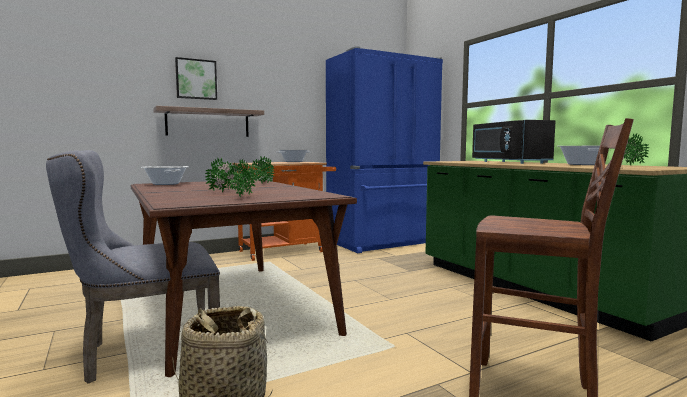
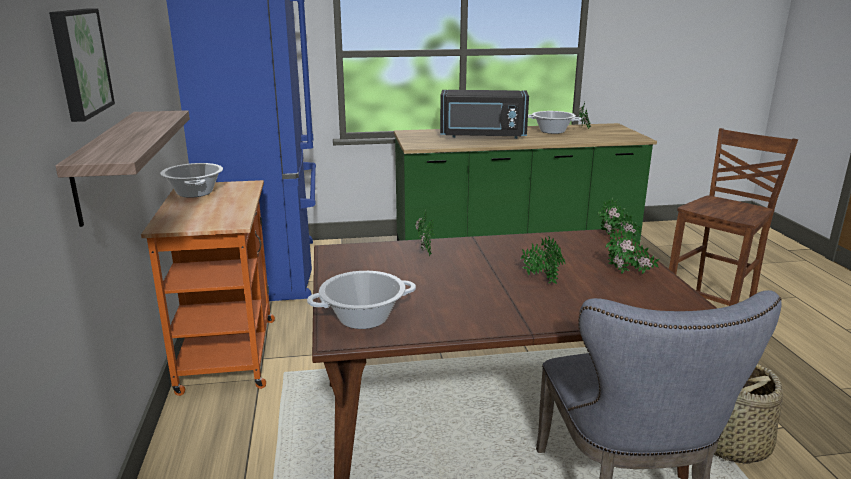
camera: 70 degrees left, 15 degrees up
(321, 196) = (616, 239): none -> potted plant

